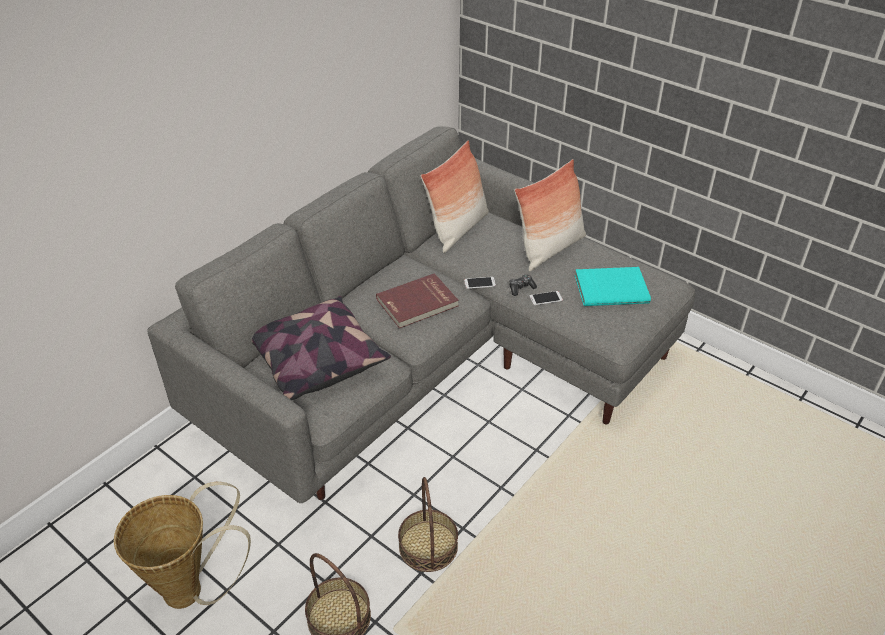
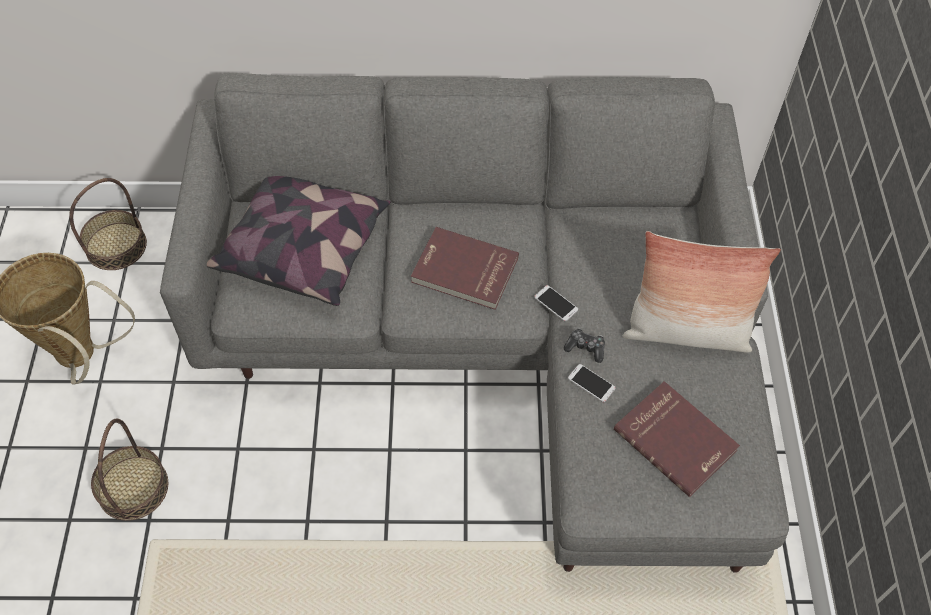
camera: 50 degrees right, 15 degrees up
(428, 546) = (263, 505): basket -> basket (116, 246)
(458, 229) = (627, 222): pillow -> none
(611, 288) = (676, 439): turquoise book -> red book

